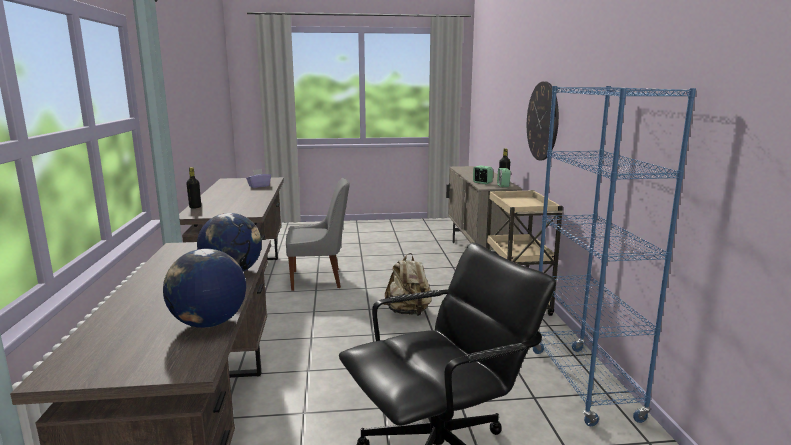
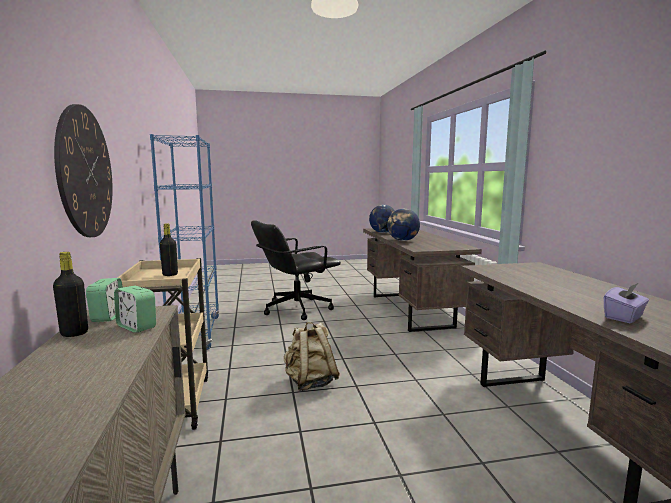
camera: 175 degrees right, 5 degrees down
(195, 207) = (565, 272): black bottle -> black bottle (170, 274)
(319, 279) = (460, 440): grey chair -> none

